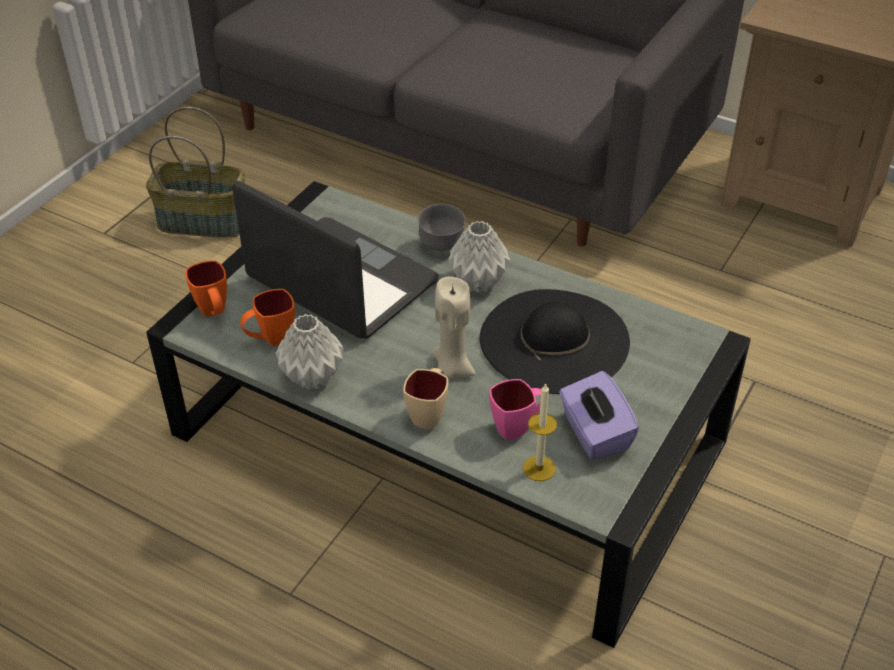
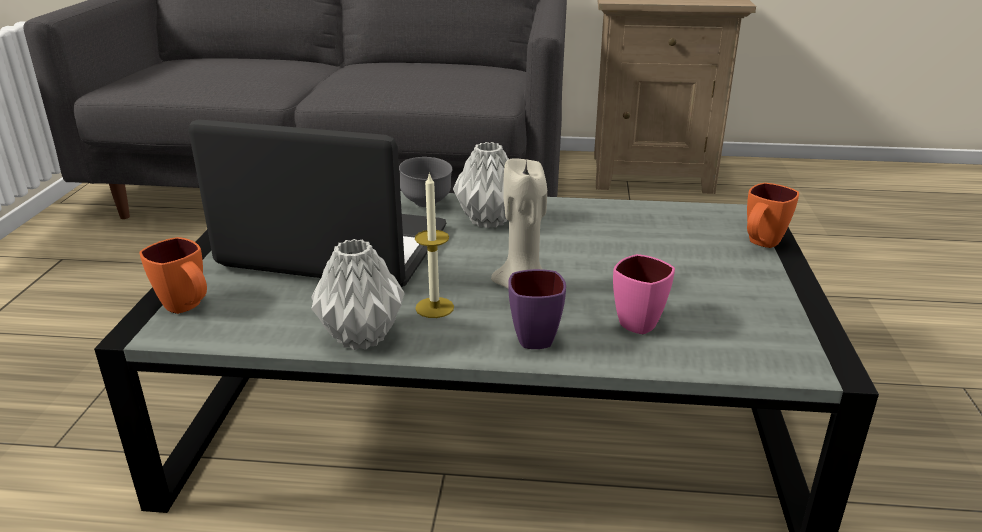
camera: 25 degrees left, 15 degrees down
(204, 220) = (102, 295): basket -> none
(270, 339) = (281, 315): orange mug -> orange mug (760, 244)
(429, 414) = (533, 334): beige mug -> purple mug
(539, 468) = (704, 349): candle -> candle (434, 307)
(554, 340) = (607, 245): black hat -> none
(594, 433) = (726, 305): purple tissue box -> none

